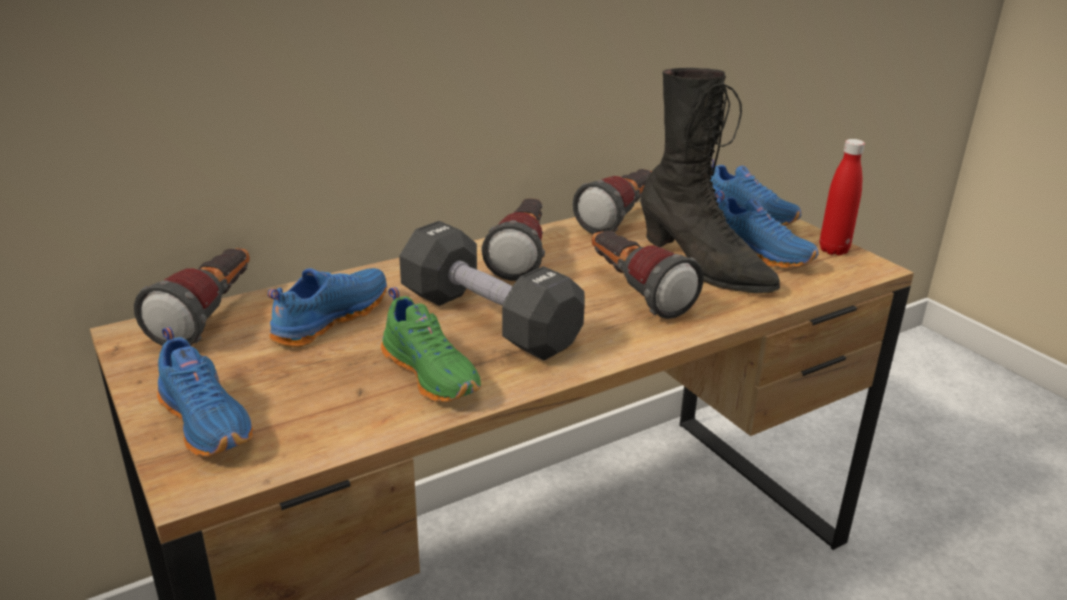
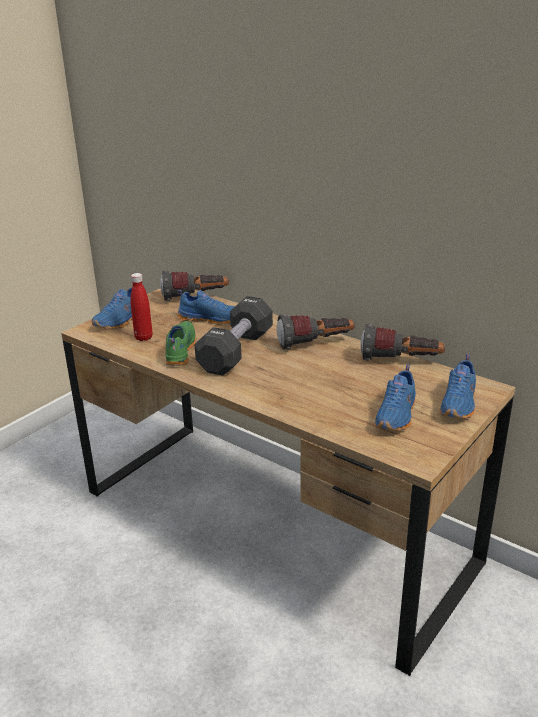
camera: 70 degrees right, 0 degrees up
(433, 373) = (179, 351): green shoe -> green shoe turned 150 degrees clockwise
(634, 292) = (300, 382): flashlight -> none
(703, 267) = (354, 398): black boot -> none
(833, 250) = (434, 443): red bottle -> red bottle (143, 337)

